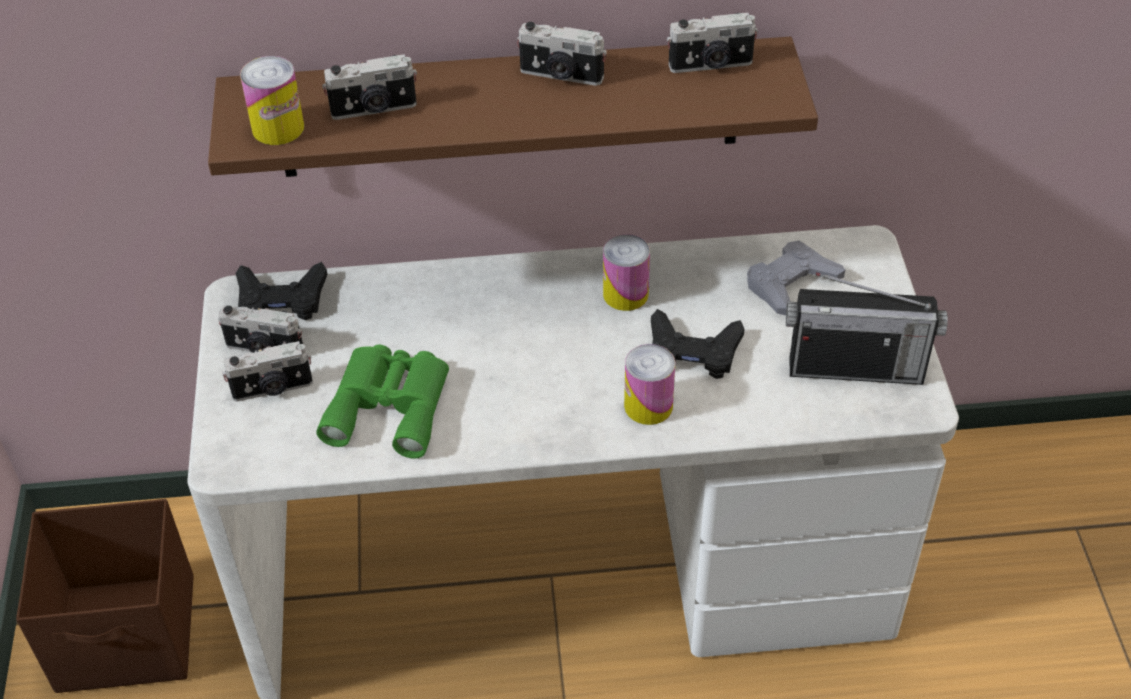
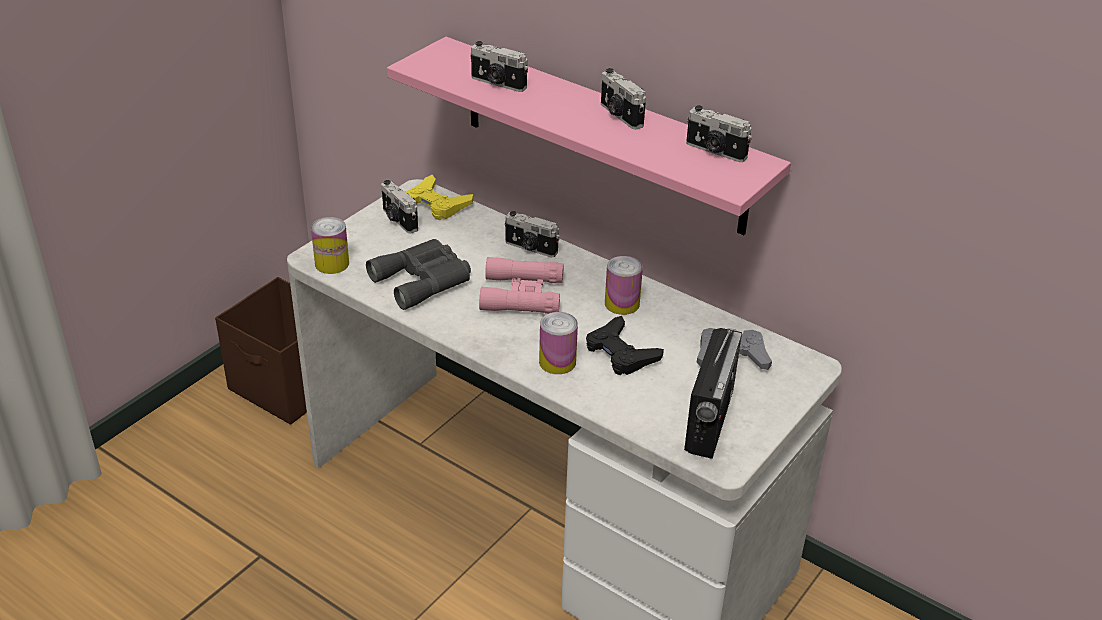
camera: 40 degrees right, 10 degrees down
(273, 389) = (378, 239): camera -> camera (530, 248)
(278, 128) = (439, 69): can -> can (332, 264)
(281, 299) = (437, 204): black game controller -> yellow game controller
(390, 404) = (424, 279): green binoculars -> grey binoculars
(509, 108) = (603, 135): brown shelf -> pink shelf
(516, 351) = (522, 294): none -> pink binoculars
(855, 368) = (709, 420): radio -> radio turned 120 degrees counterclockwise

